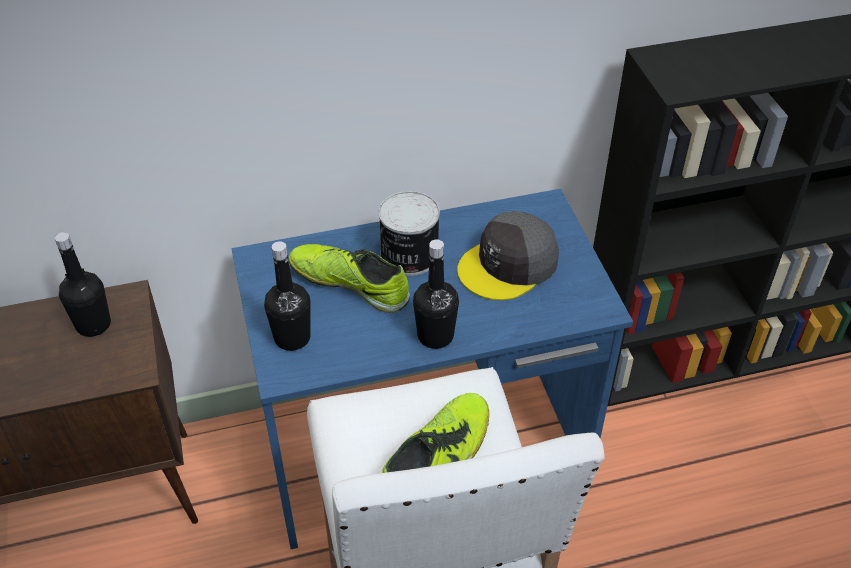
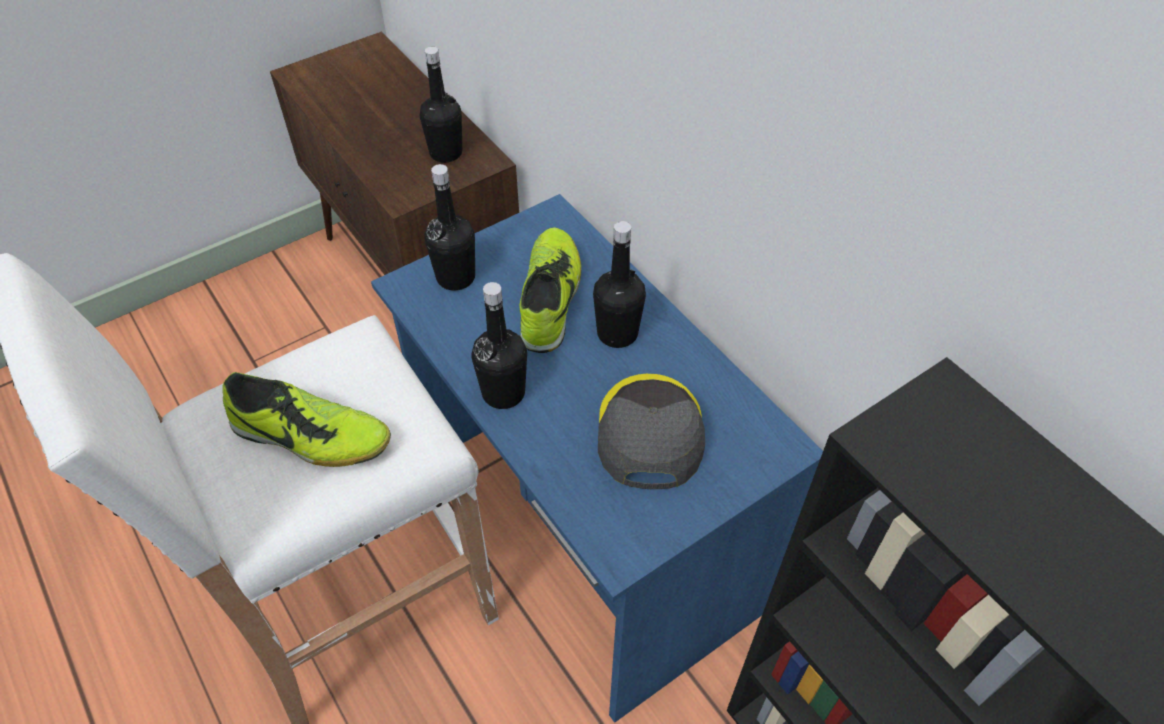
camera: 70 degrees right, 5 degrees up
(408, 255) = (617, 333): can -> black bottle
(509, 265) = (649, 433): grey cap -> grey cap turned 60 degrees clockwise

